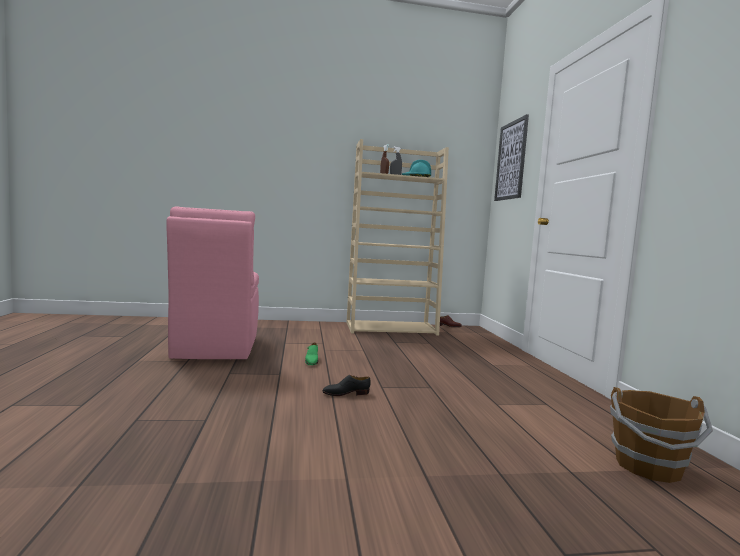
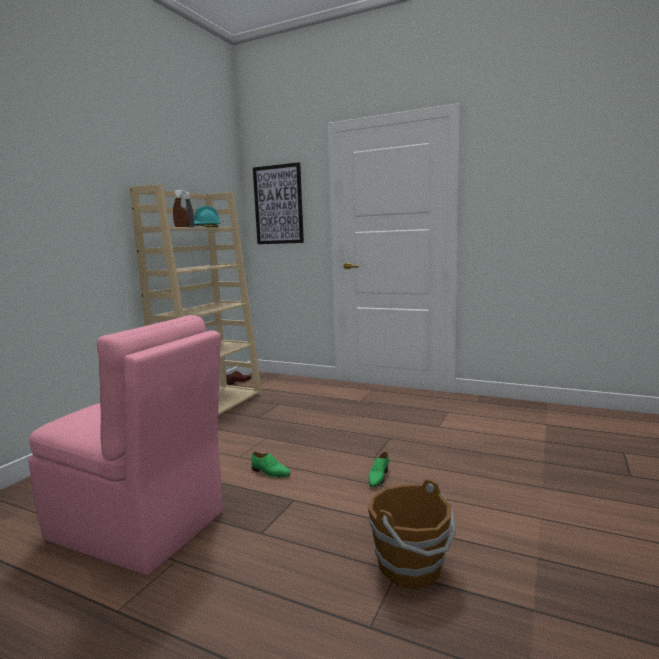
camera: 55 degrees left, 5 degrees up
(346, 393) = (378, 477): black shoe -> green shoe
(649, 467) = (544, 420): brown bucket -> brown bucket (412, 568)

